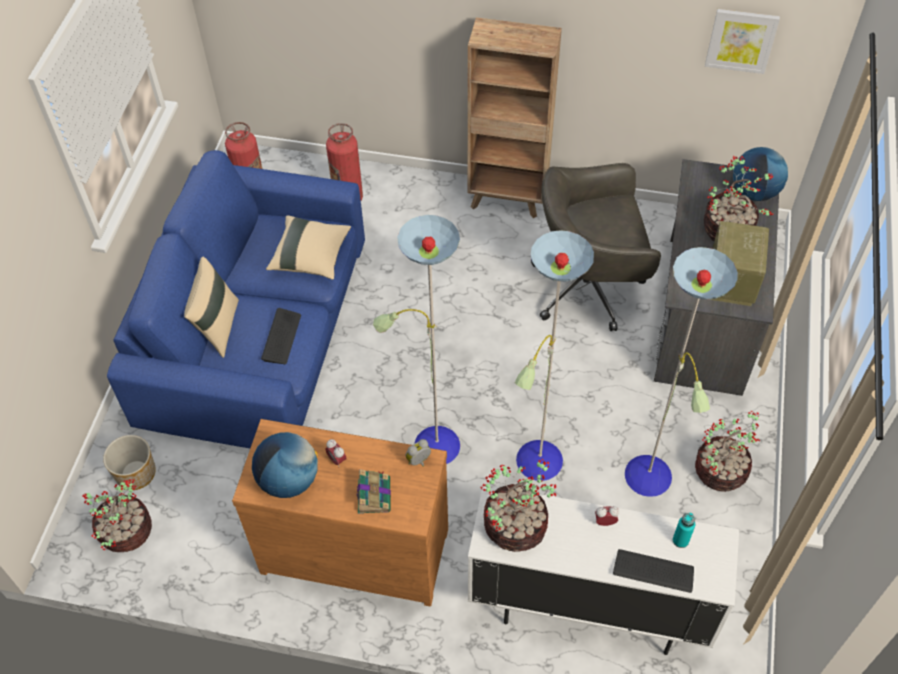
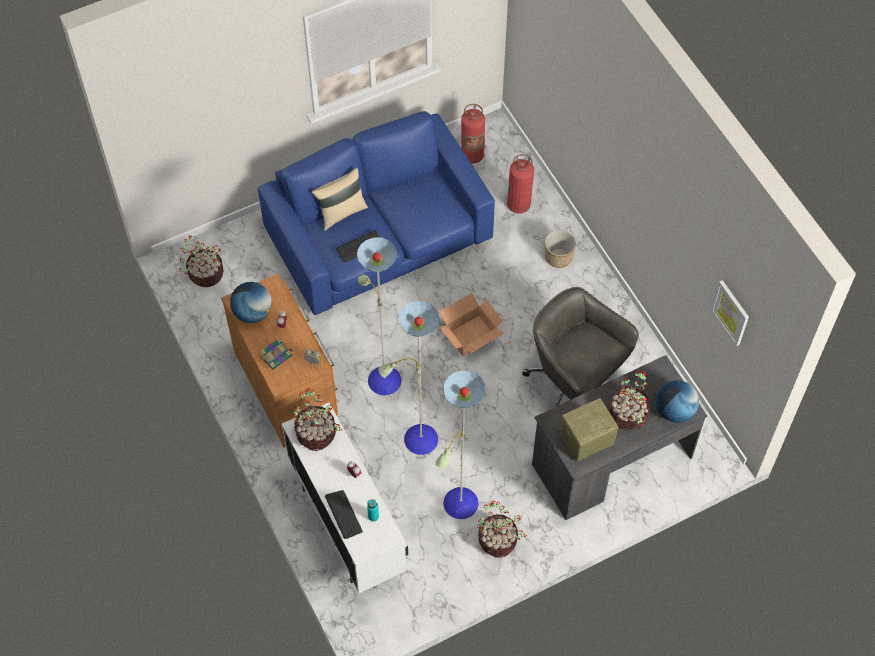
camera: 50 degrees right, 5 degrees up
(135, 473) = (241, 250): planter -> planter (558, 256)
(310, 256) = (427, 218): beige pillow -> none
(457, 333) = (471, 336): none -> cardboard box
(508, 199) = (602, 291): brown bookcase -> none

